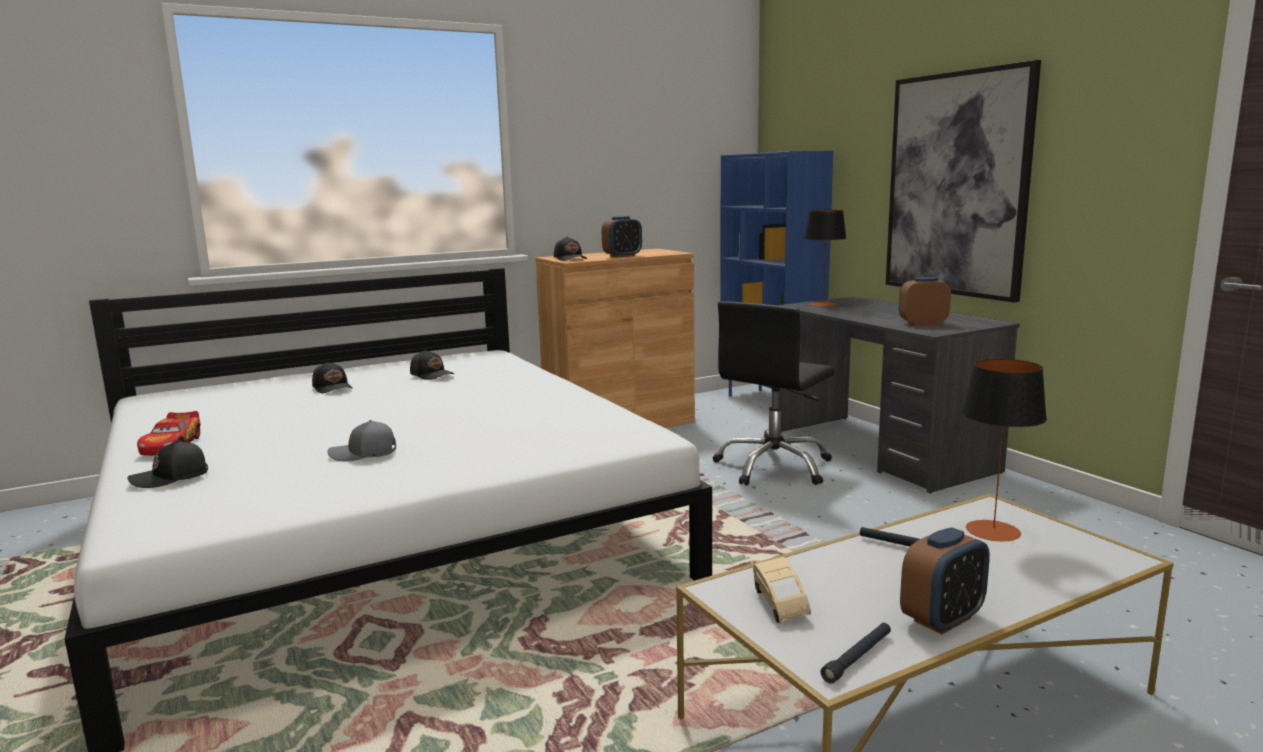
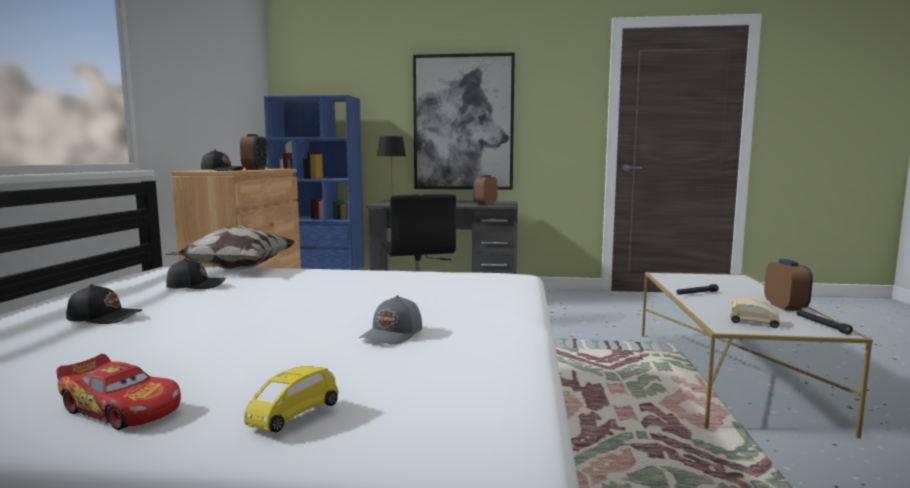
camera: 55 degrees left, 5 degrees down
(171, 478) = (292, 417): black cap -> yellow toy car
(512, 364) = (235, 269): none -> pillow
(993, 531) = (691, 281): table lamp -> none

